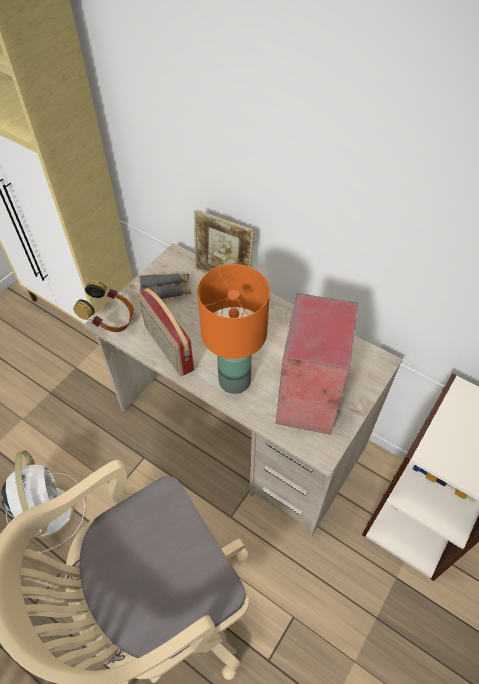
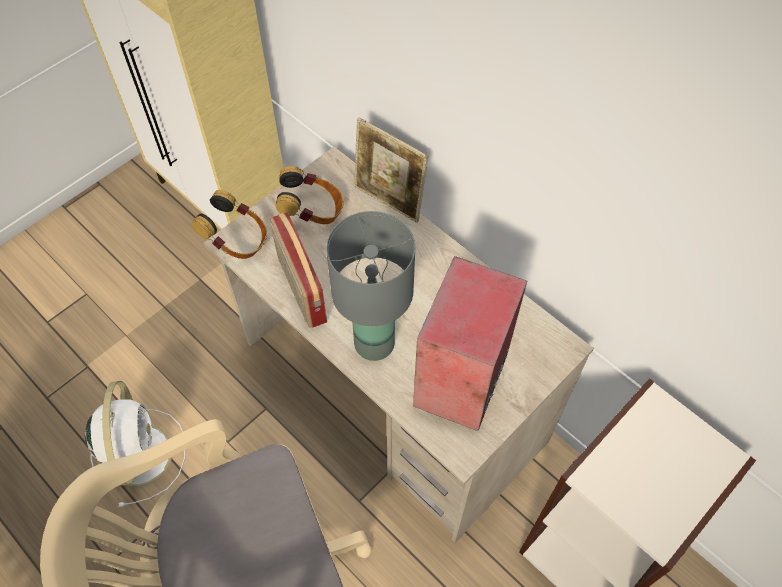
camera: 10 degrees right, 5 degrees up
(166, 291) = (313, 212): grey binoculars -> headphones
(235, 380) = (375, 342): orange table lamp -> grey table lamp

